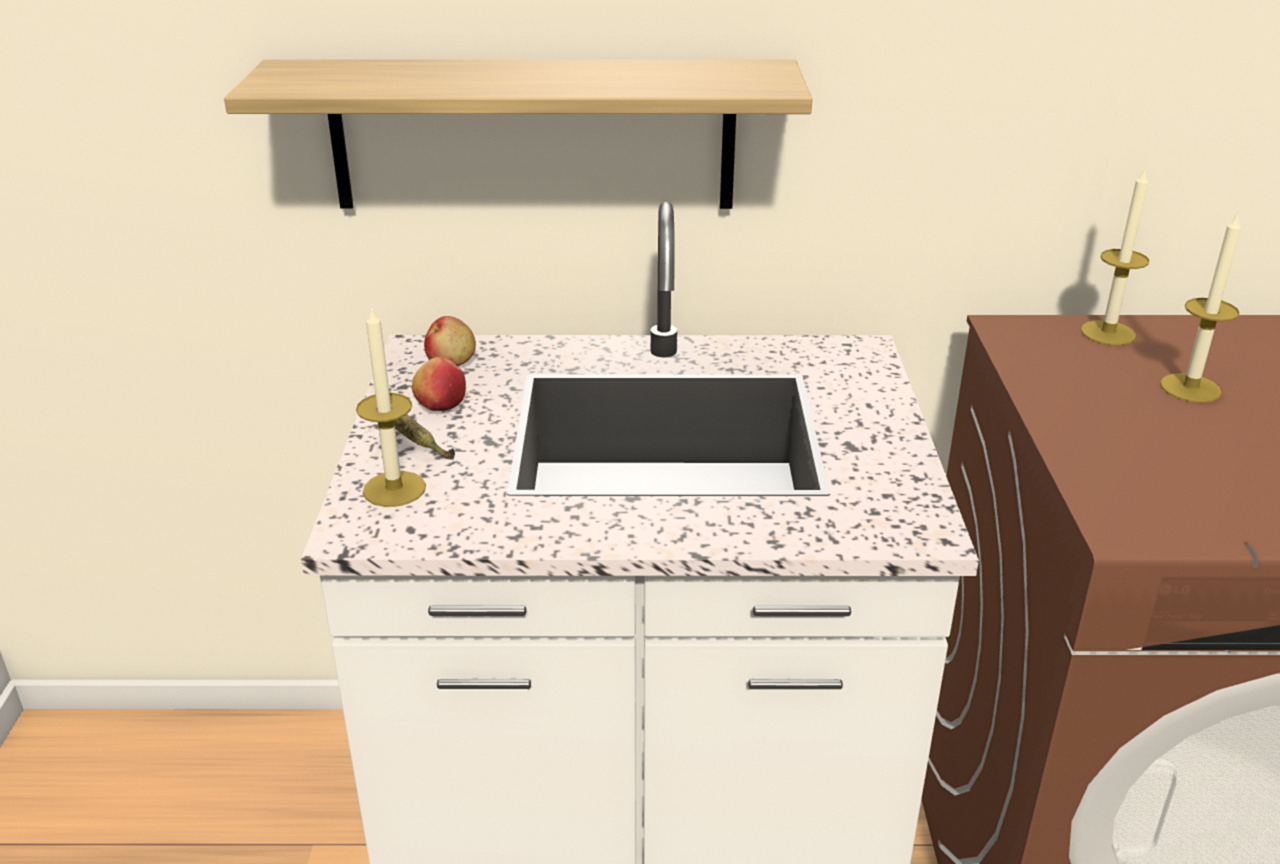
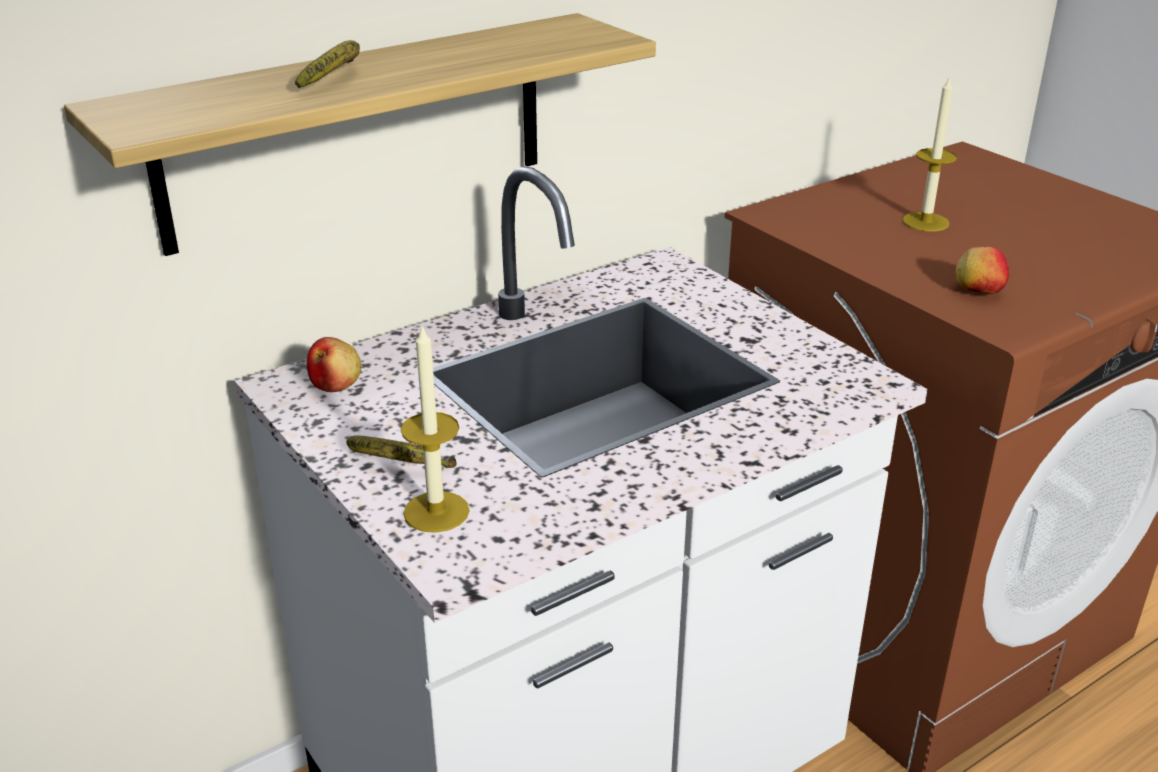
camera: 35 degrees left, 0 degrees up
(440, 405) = (378, 425): apple -> apple (978, 290)
(474, 77) = (336, 78): none -> banana
(1108, 333) = (831, 198): candle -> none

